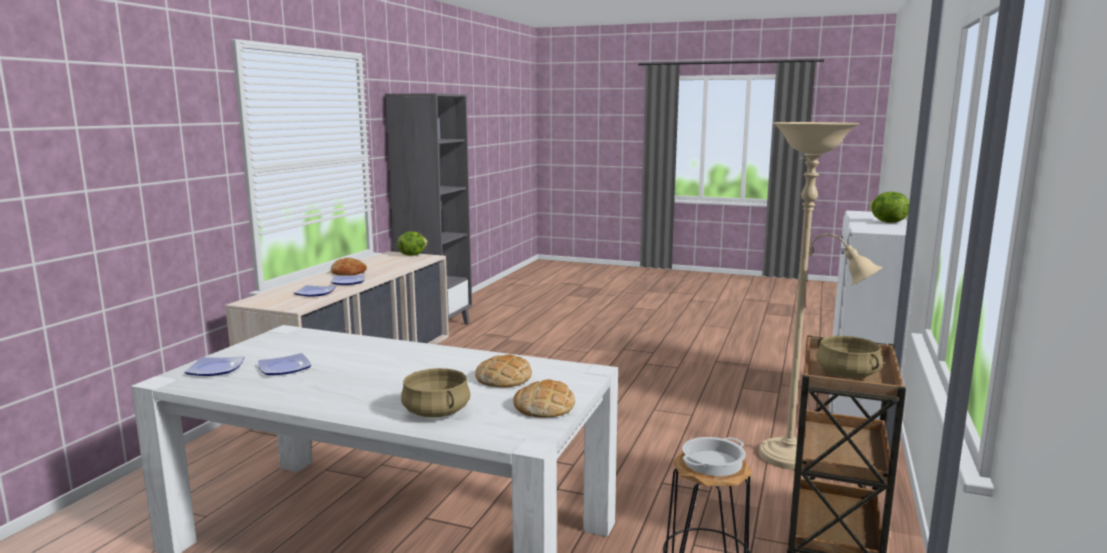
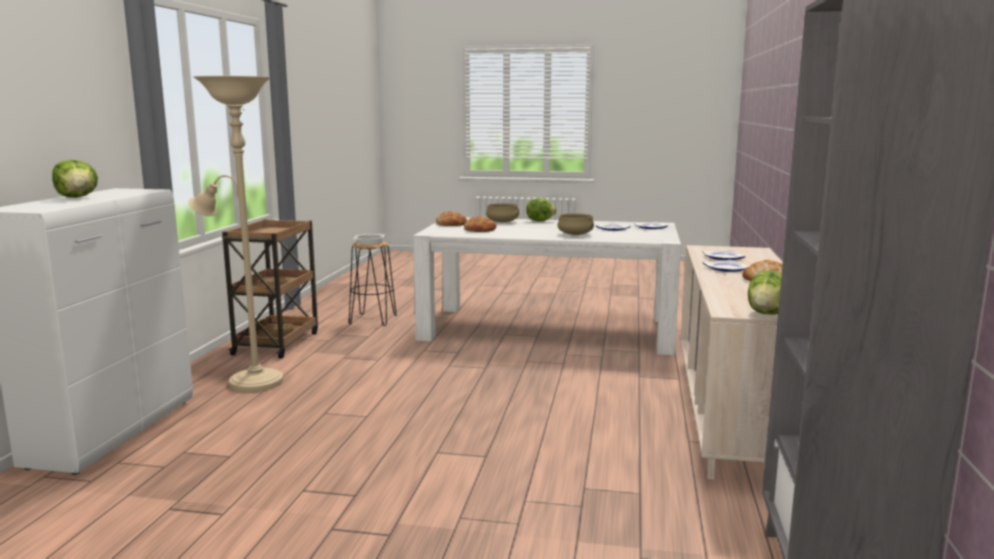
camera: 170 degrees right, 0 degrees up
(358, 411) = (540, 221): none -> lettuce
(846, 374) = (275, 231): beige cooking pot -> beige cooking pot (575, 234)

